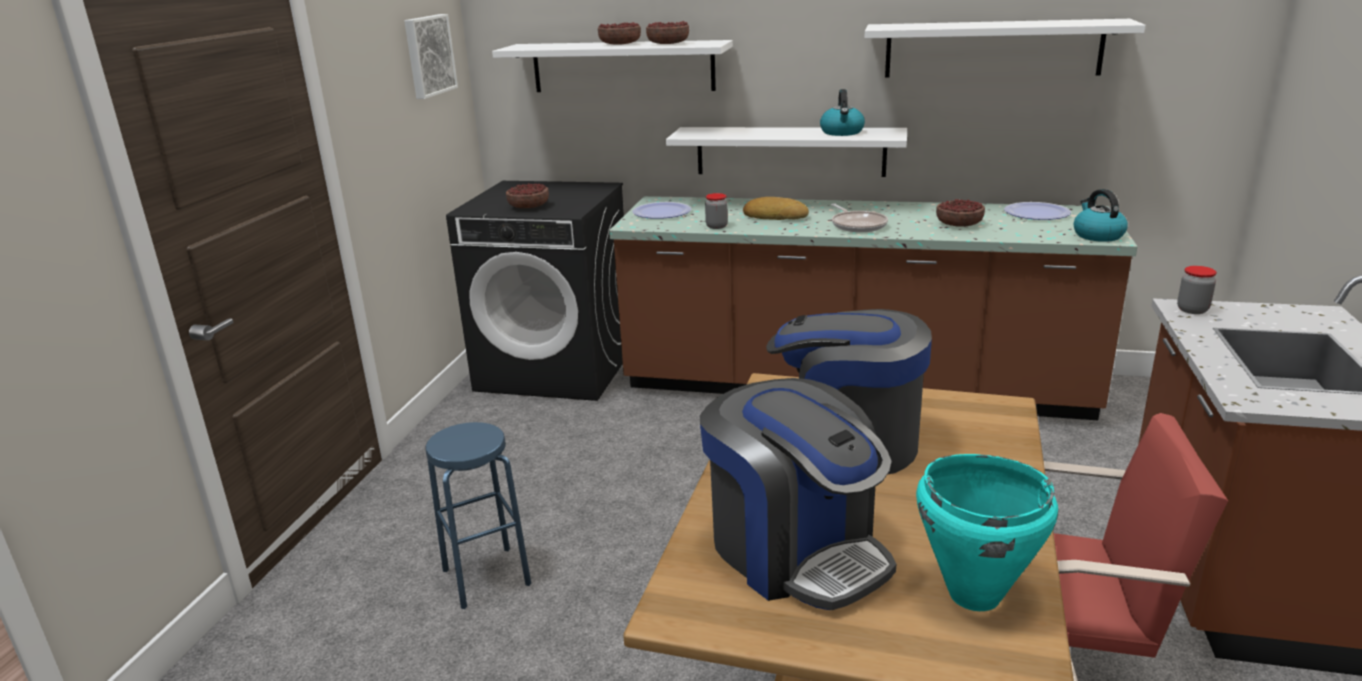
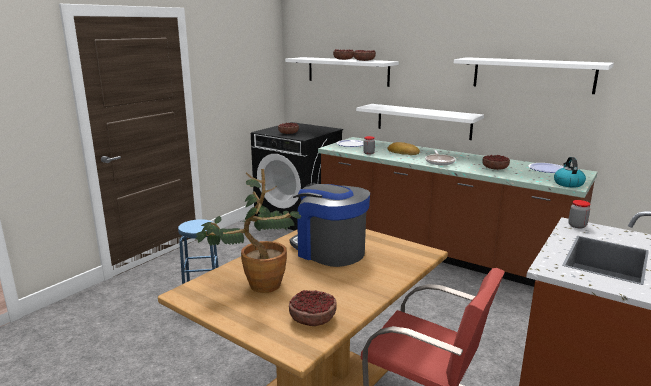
camera: 20 degrees right, 5 degrees down
(428, 55) = (256, 58): picture -> none
(796, 551) = (257, 285): coffee machine -> potted plant
(842, 132) = (445, 113): kettle -> none
(973, 594) = (312, 318): turquoise cooking pot -> bowl

